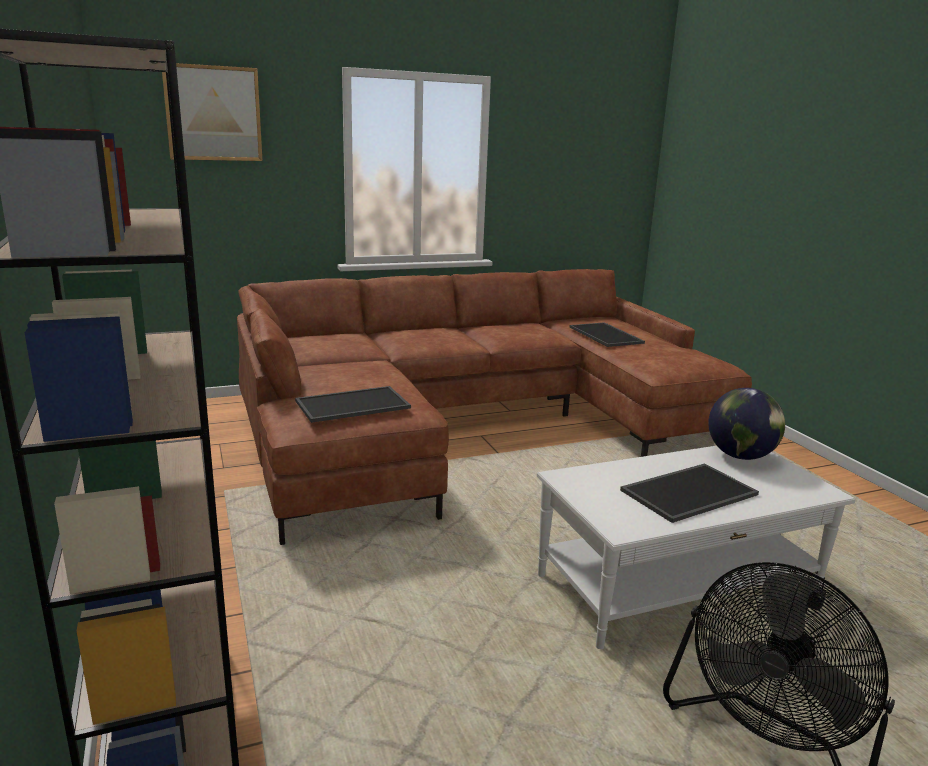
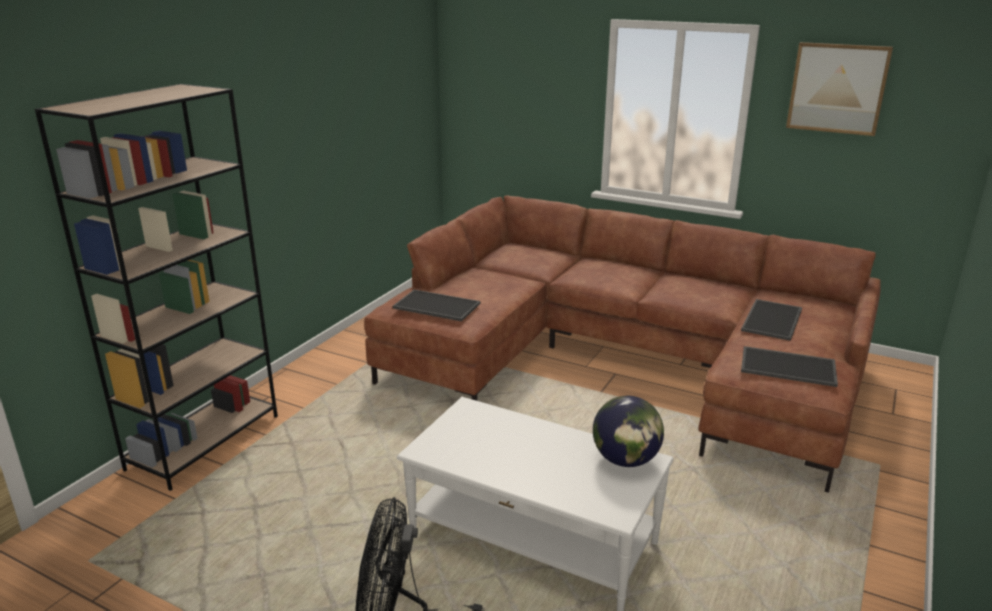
camera: 50 degrees right, 5 degrees up
(213, 113) = (509, 58): picture -> picture (837, 88)
(688, 491) = (518, 457): tray -> tray (789, 366)

